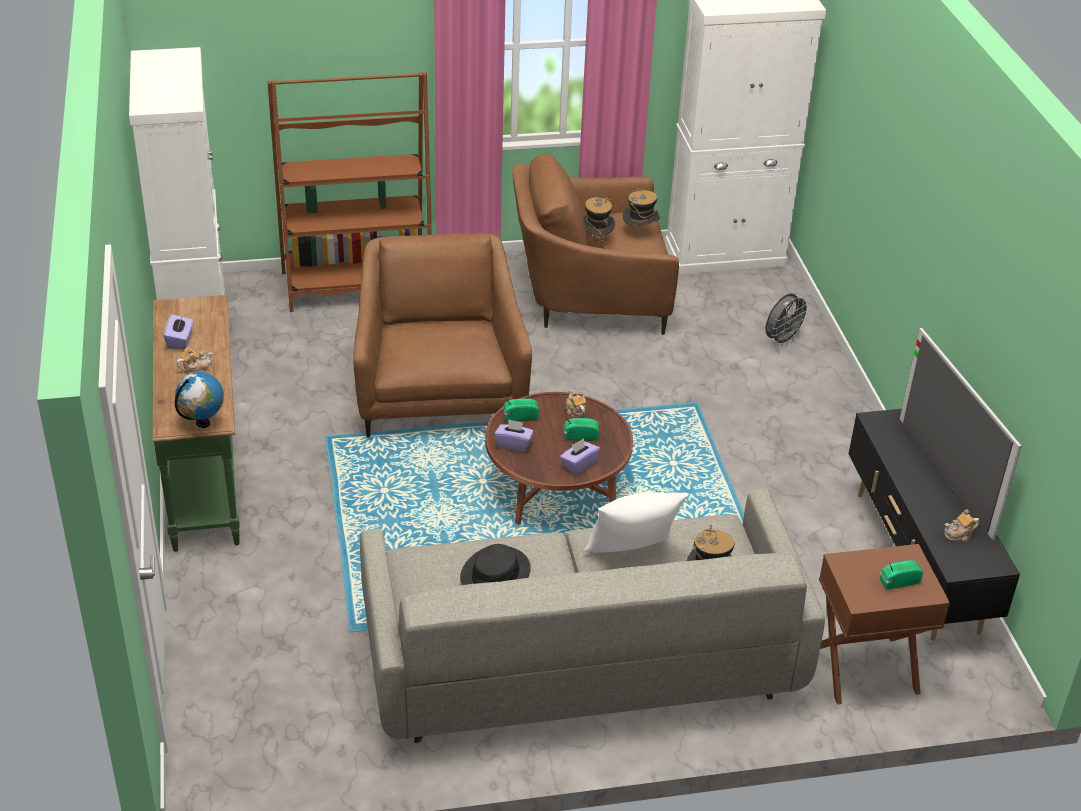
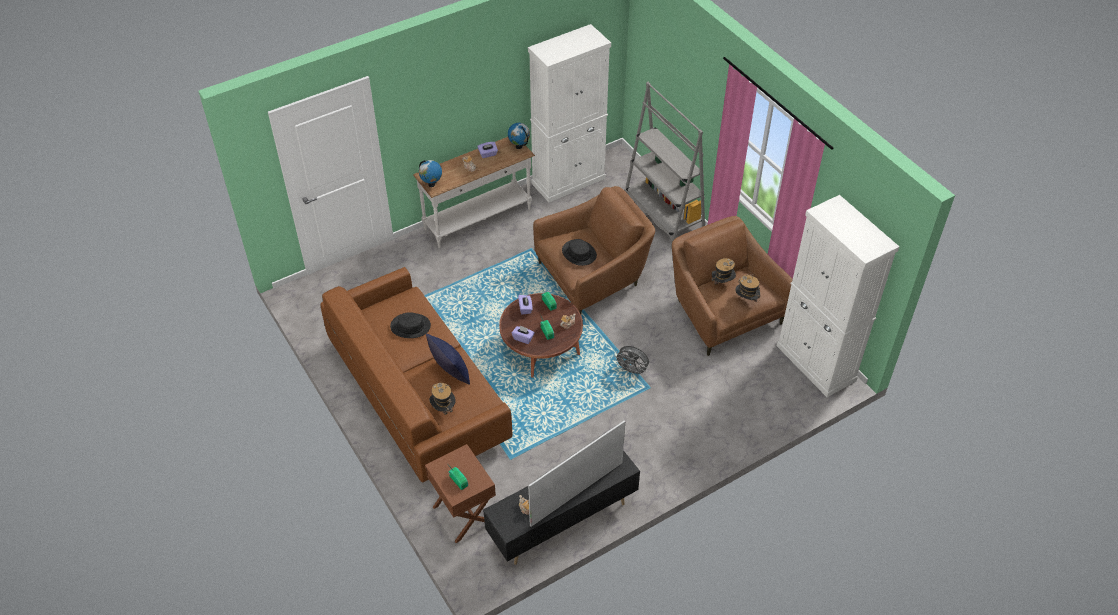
camera: 70 degrees right, 10 degrees up
(192, 303) = (519, 146): none -> globe
(206, 477) = (478, 220): green console table -> white console table
(357, 286) = (663, 214): brown bookcase -> grey bookcase
(446, 345) = (579, 253): none -> black hat
(580, 659) = (419, 393): grey sofa -> brown sofa
(632, 554) = (450, 373): white pillow -> blue pillow
(782, 340) = (739, 413): grey fan -> grey fan (632, 371)

